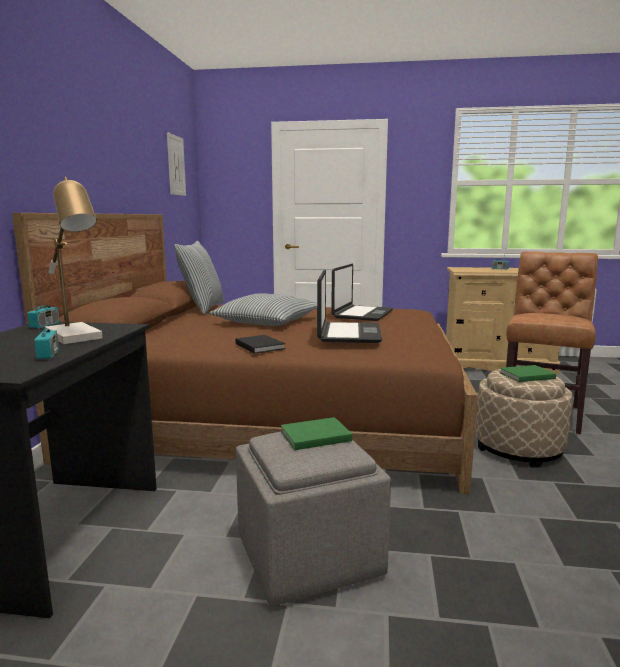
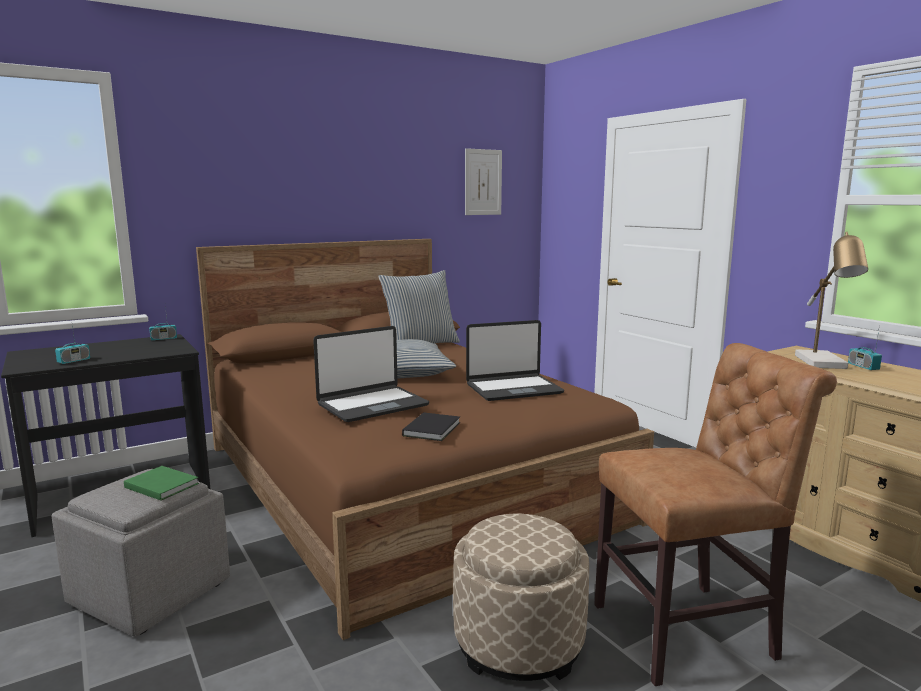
camera: 50 degrees right, 0 degrees up
(78, 337) = (132, 352): table lamp -> table lamp (824, 364)
(260, 346) = (297, 394): black book -> black book (433, 429)
(525, 375) = (519, 535): green book -> none

